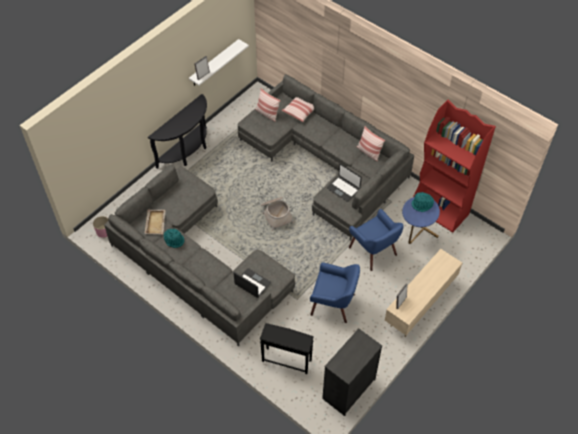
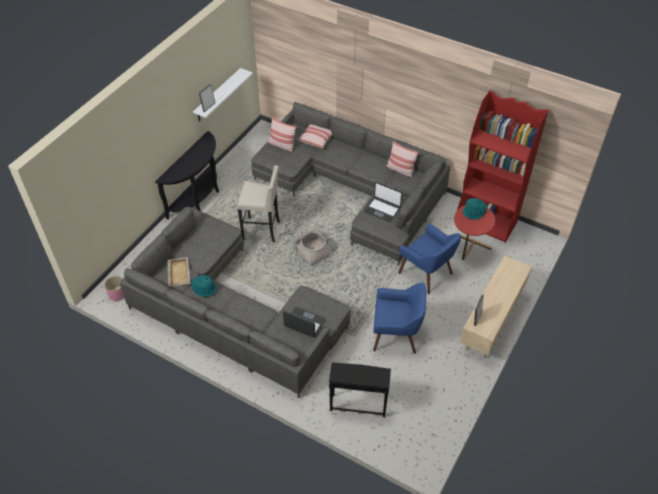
camera: 10 degrees left, 5 degrees down
(237, 190) = (262, 230): none -> beige stool
(348, 389) = (436, 426): black dresser -> none
(415, 237) = (467, 252): blue side table -> red side table

